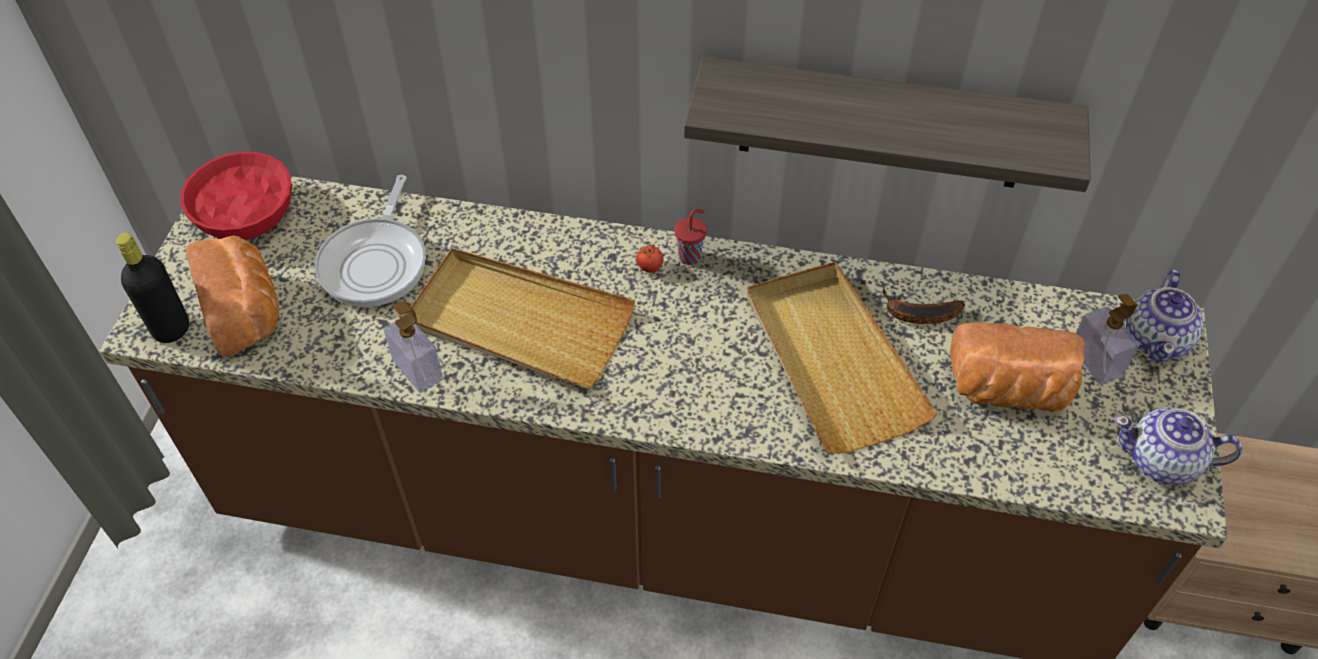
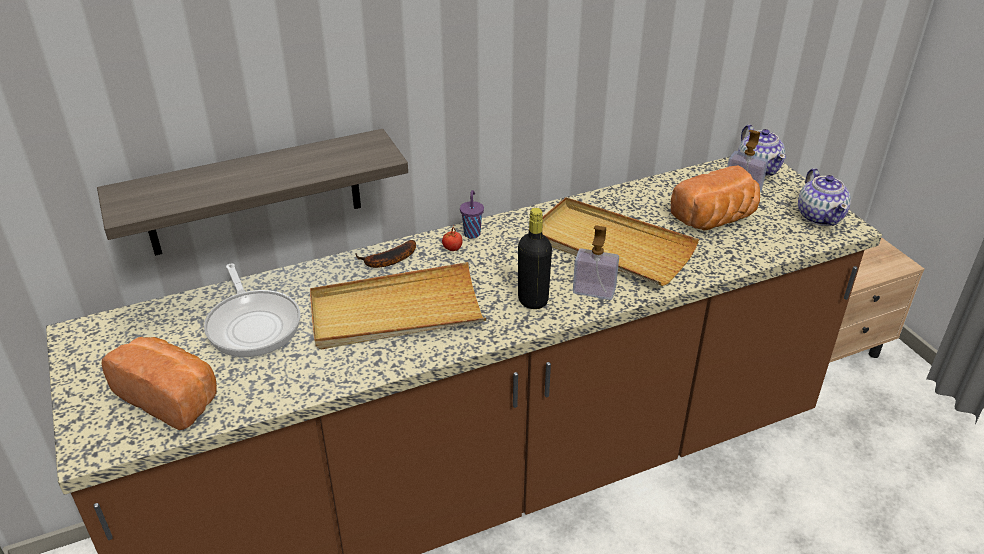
camera: 35 degrees left, 15 degrees down
(171, 328) = (115, 436): black bottle -> black bottle (533, 300)
(245, 212) = (109, 340): red bowl -> none
(418, 370) = (350, 369): soap dispenser -> soap dispenser (594, 291)
(690, 256) = (472, 233): red cup -> purple cup
(882, 124) = (572, 83): shelf -> shelf (254, 193)
(917, 314) = (632, 207): banana -> banana (387, 261)
(1162, 462) = (820, 216): teapot -> teapot turned 75 degrees counterclockwise

